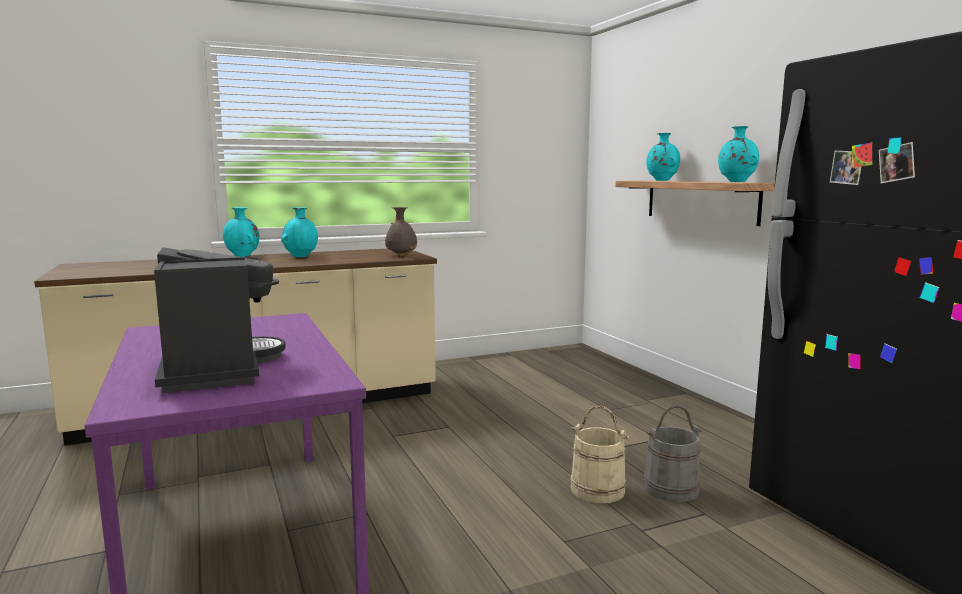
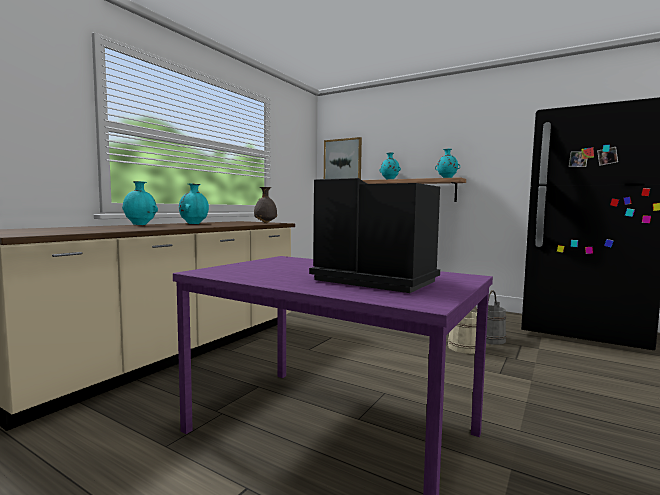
camera: 35 degrees left, 5 degrees down
(616, 143) = (342, 160): none -> picture

